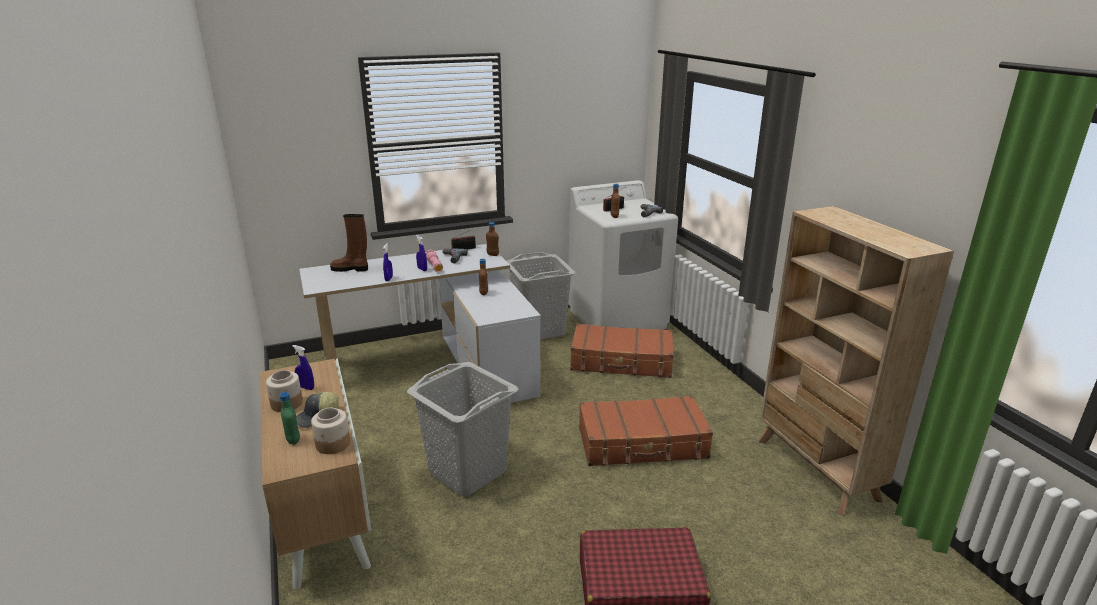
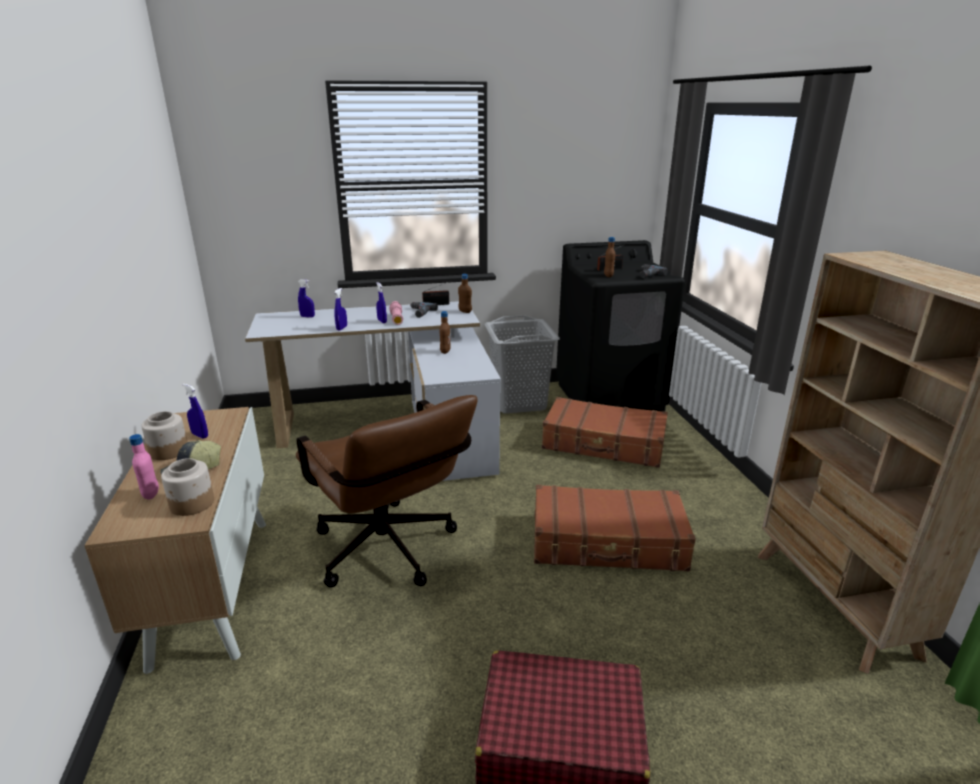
camera: 10 degrees right, 0 degrees up
(293, 440) = (151, 494): green bottle -> pink bottle
(351, 269) = (307, 316): brown boot -> blue spray bottle
(467, 472) = (390, 554): grey laundry basket -> brown office chair
(617, 318) = (610, 397): white washing machine -> black washing machine

